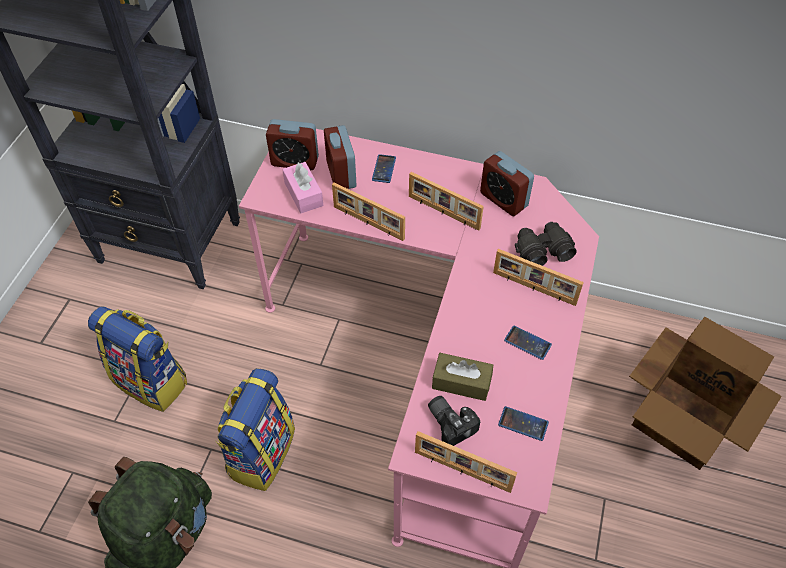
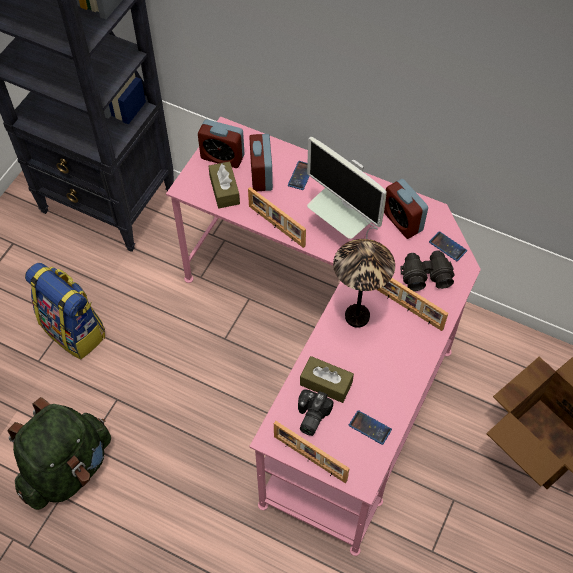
camera: 10 degrees right, 5 degrees up
(261, 452) = (159, 409): backpack -> none
(303, 194) = (224, 190): pink tissue box -> brown tissue box
(443, 213) = (345, 226): picture frame -> monitor
(451, 422) = (310, 416): camera -> camera turned 135 degrees counterclockwise
(479, 304) = (357, 316): none -> table lamp
(527, 343) = (391, 358): phone -> phone (447, 246)

